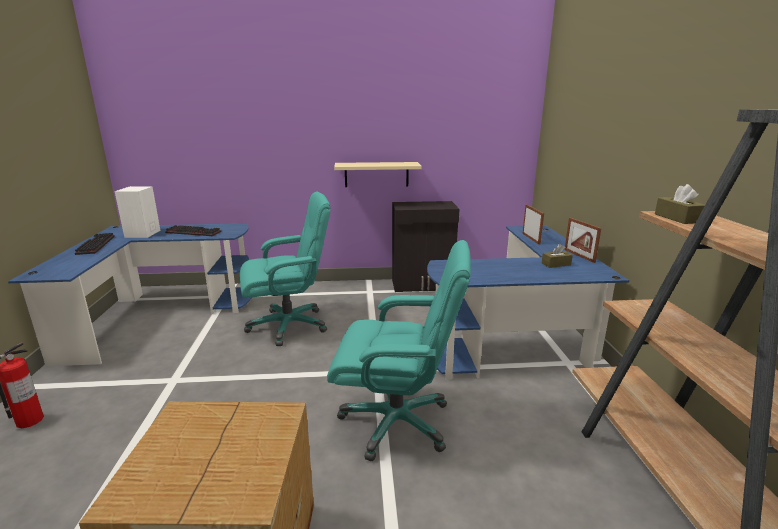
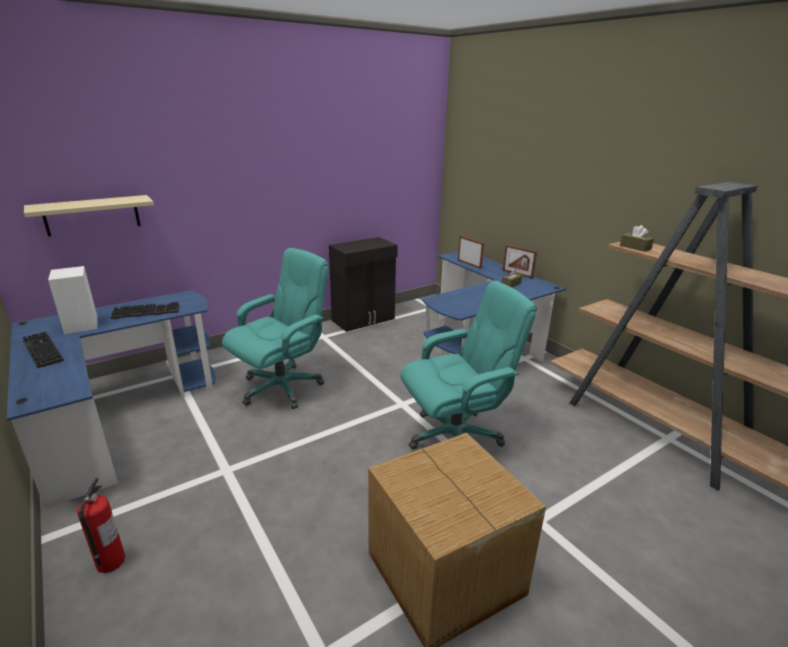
camera: 30 degrees left, 5 degrees up
(376, 174) = (312, 219): beige shelf -> beige shelf (92, 215)

